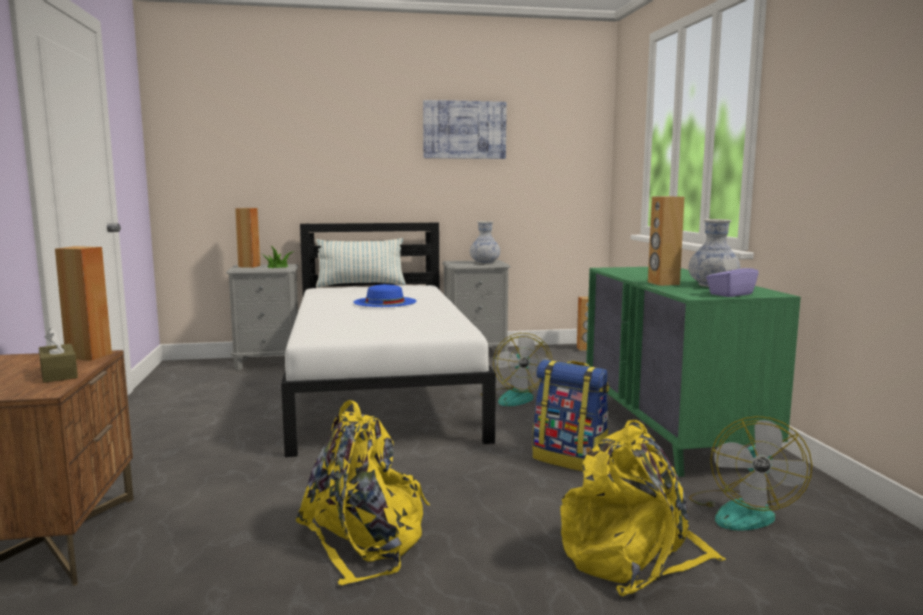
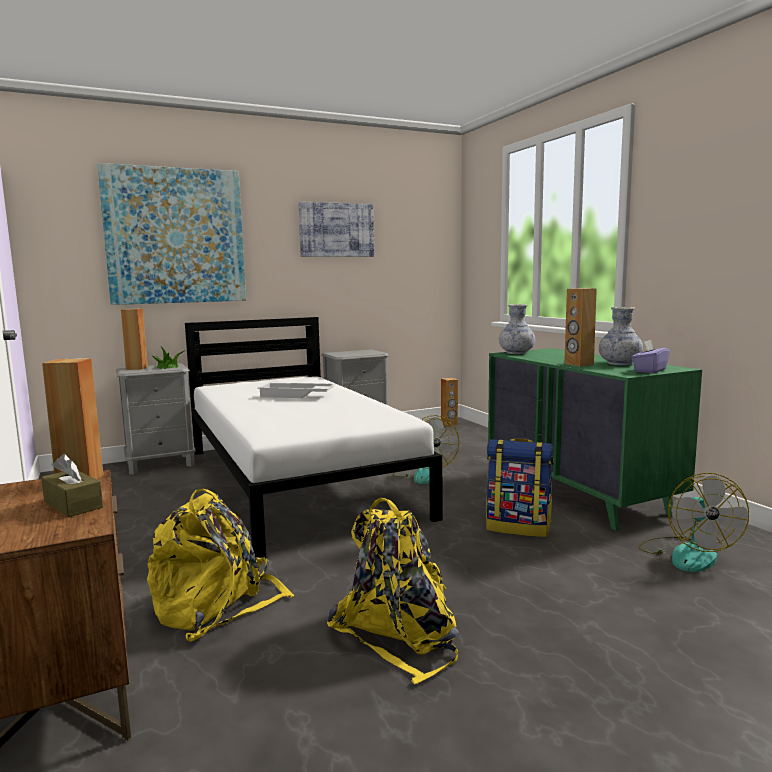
camera: 15 degrees left, 0 degrees up
(295, 137) = (175, 236): none -> picture
(361, 285) = (248, 380): pillow -> none
(385, 302) = (296, 395): blue hat -> white tray
(484, 263) = (364, 352): vase -> vase (516, 353)
(633, 557) = (640, 609): yellow backpack -> yellow backpack (217, 605)

